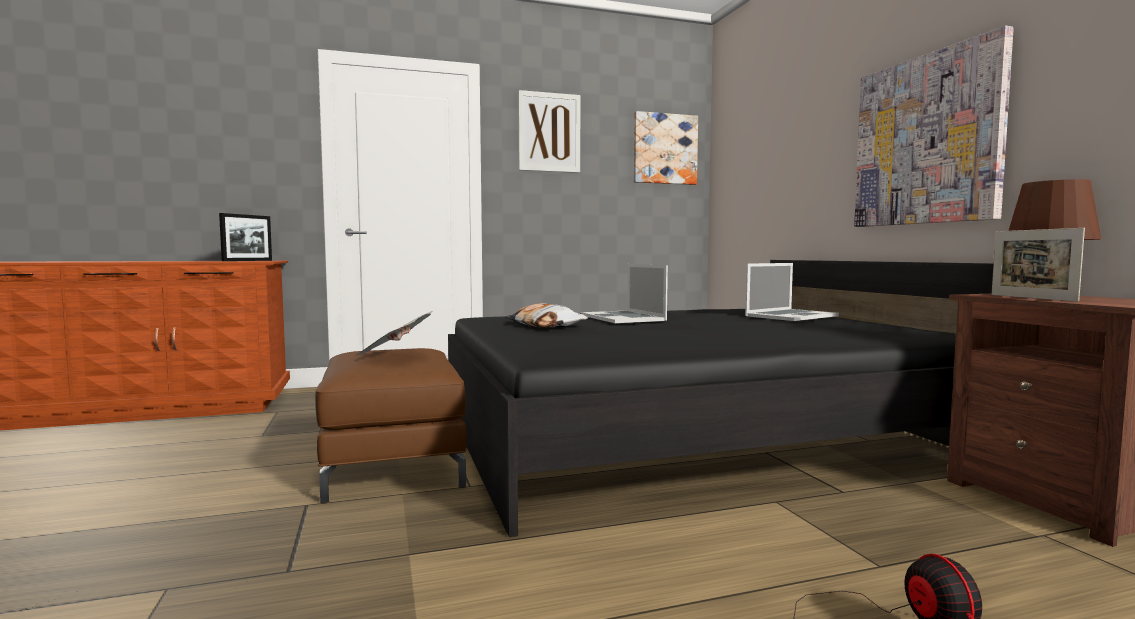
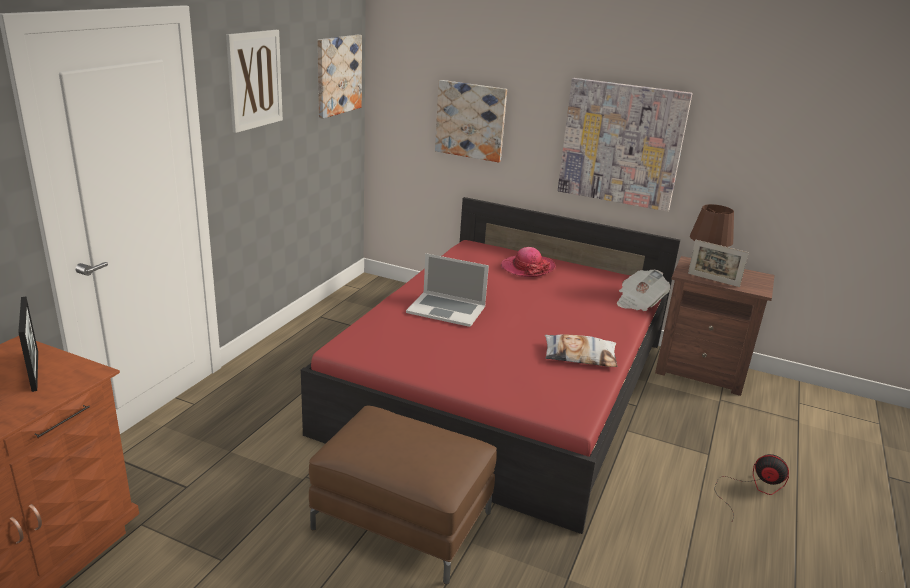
camera: 50 degrees left, 20 degrees up
(394, 356) = (420, 445): newspaper -> newspaper (639, 302)
(545, 325) = (436, 350): pillow -> pillow (580, 356)
(687, 433) = (503, 385): black bed -> red bed
(779, 170) = (471, 120): none -> picture
(790, 316) = (527, 268): laptop -> hat

